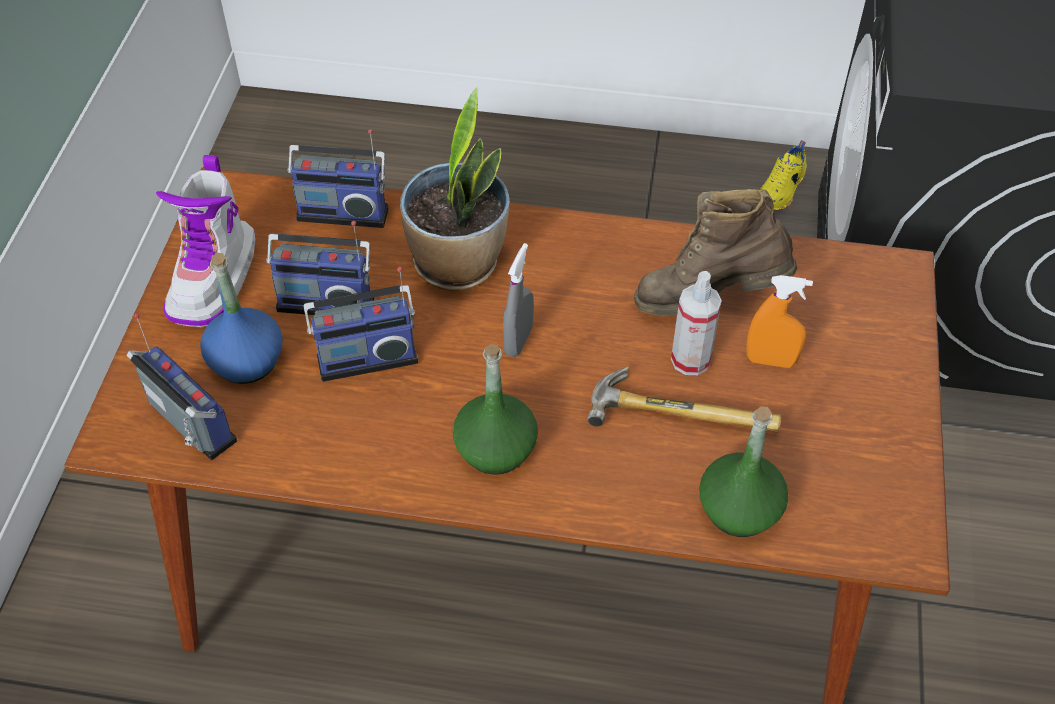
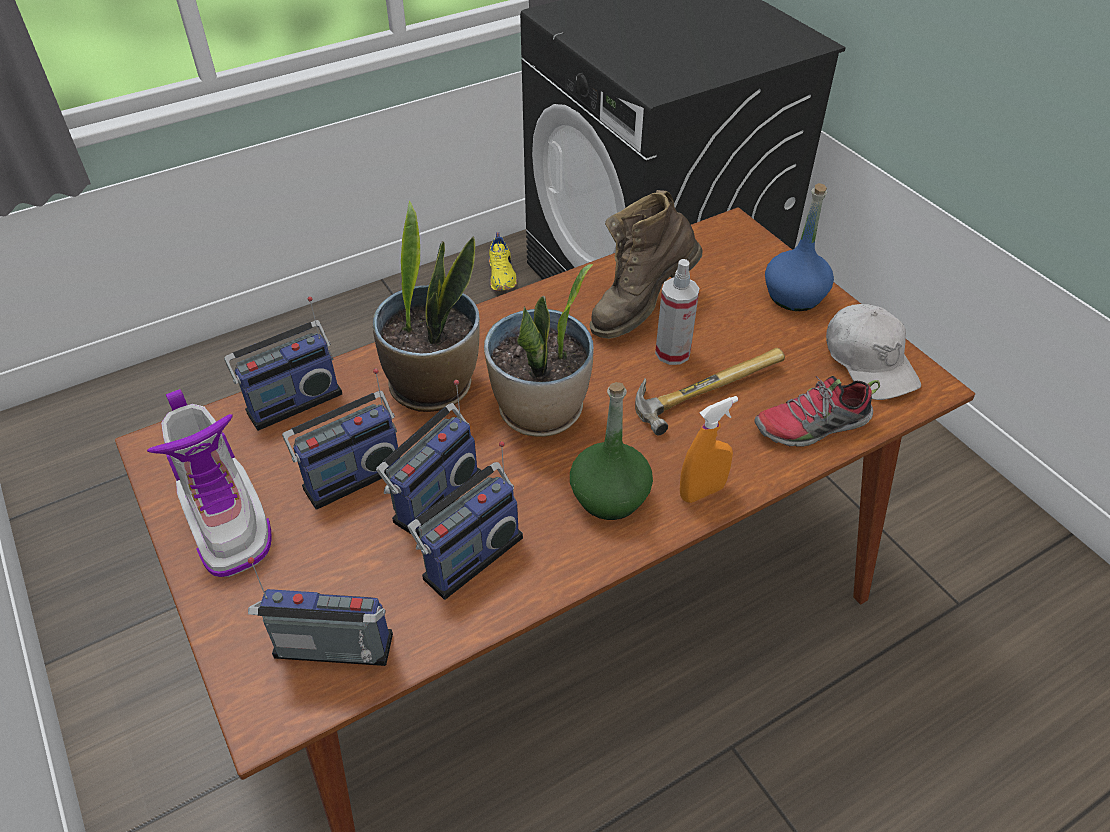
camera: 40 degrees left, 5 degrees down
(246, 361) = (330, 565): blue bottle -> blue bottle (794, 296)
(344, 420) = (469, 554): none -> radio
(518, 341) = (541, 412): grey spray bottle -> potted plant
(739, 510) = (812, 427): green bottle -> shoe
(770, 360) = (722, 323): orange spray bottle -> orange spray bottle (702, 492)
(873, 489) = (869, 362): none -> white cap

